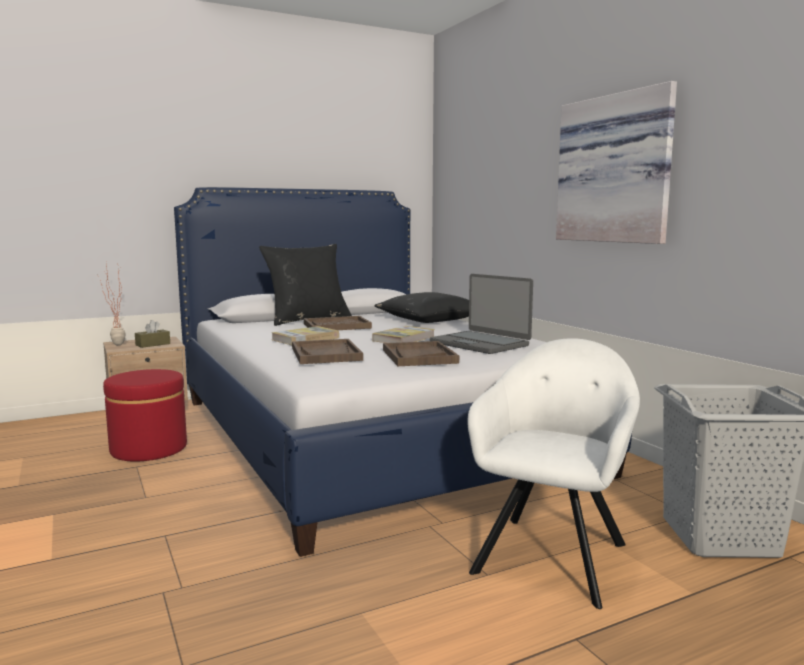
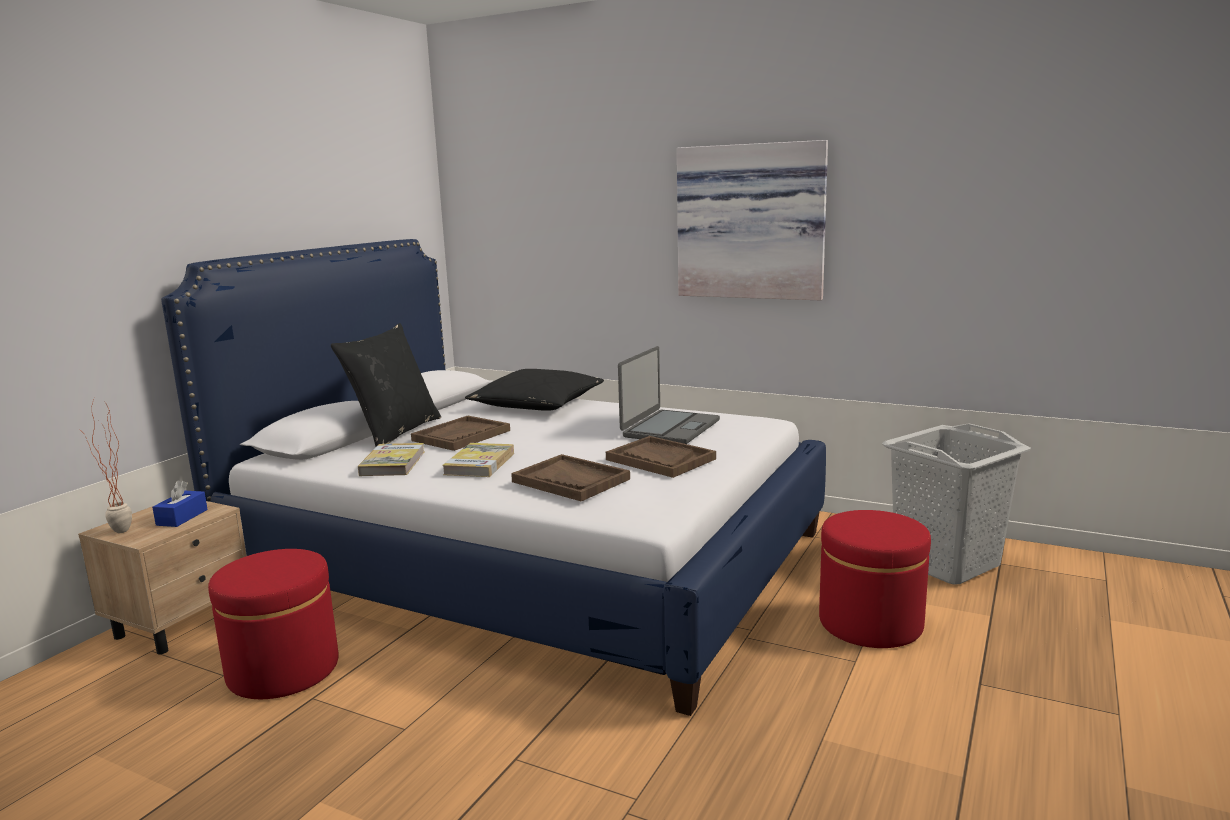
camera: 35 degrees left, 5 degrees up
(153, 344) = (182, 517): brown tissue box -> blue tissue box
(404, 338) = (585, 438): book -> book (392, 463)
(480, 344) = (669, 428): laptop -> laptop turned 75 degrees counterclockwise
(552, 554) = (870, 623): white armchair -> red ottoman

